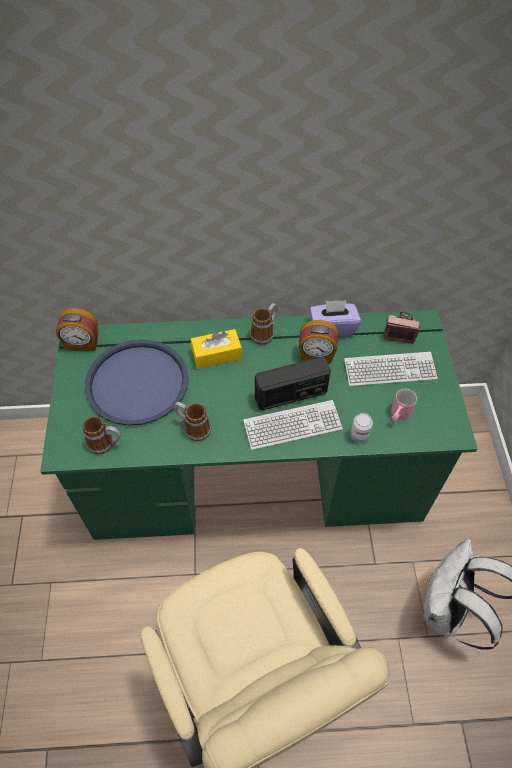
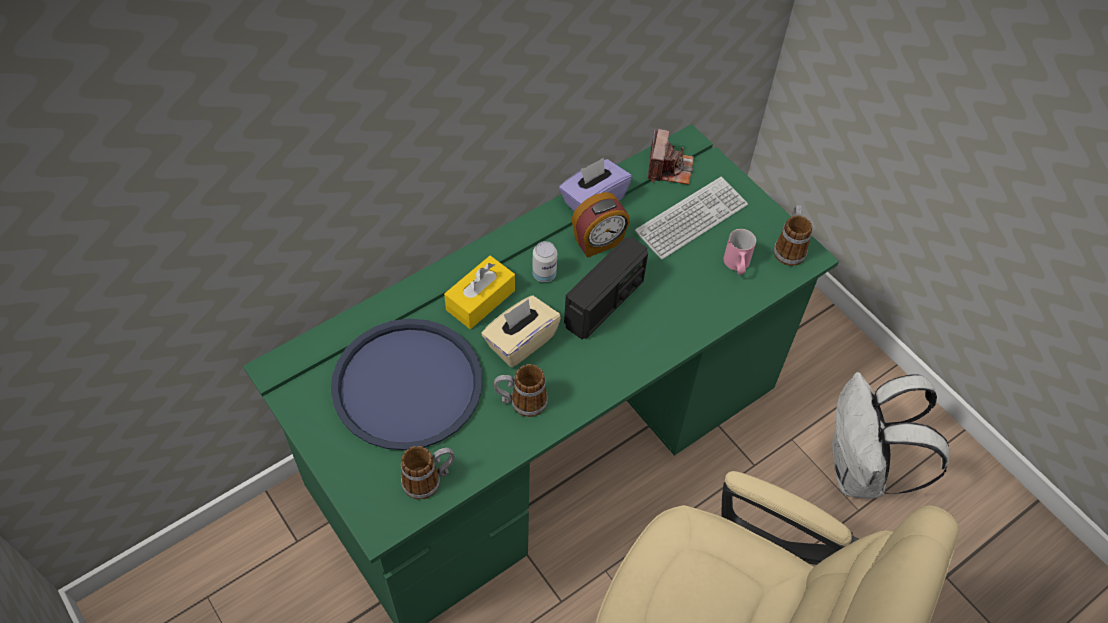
camera: 35 degrees left, 0 degrees up
(82, 344) = (293, 373): alarm clock -> none
(221, 391) = (520, 342): none -> beige tissue box
(265, 333) = (518, 244): mug -> mug (789, 248)
(292, 426) = (633, 338): keyboard -> none
(359, 436) = (713, 311): can -> can (544, 274)
(399, 330) = (669, 168): camera -> camera turned 120 degrees clockwise

